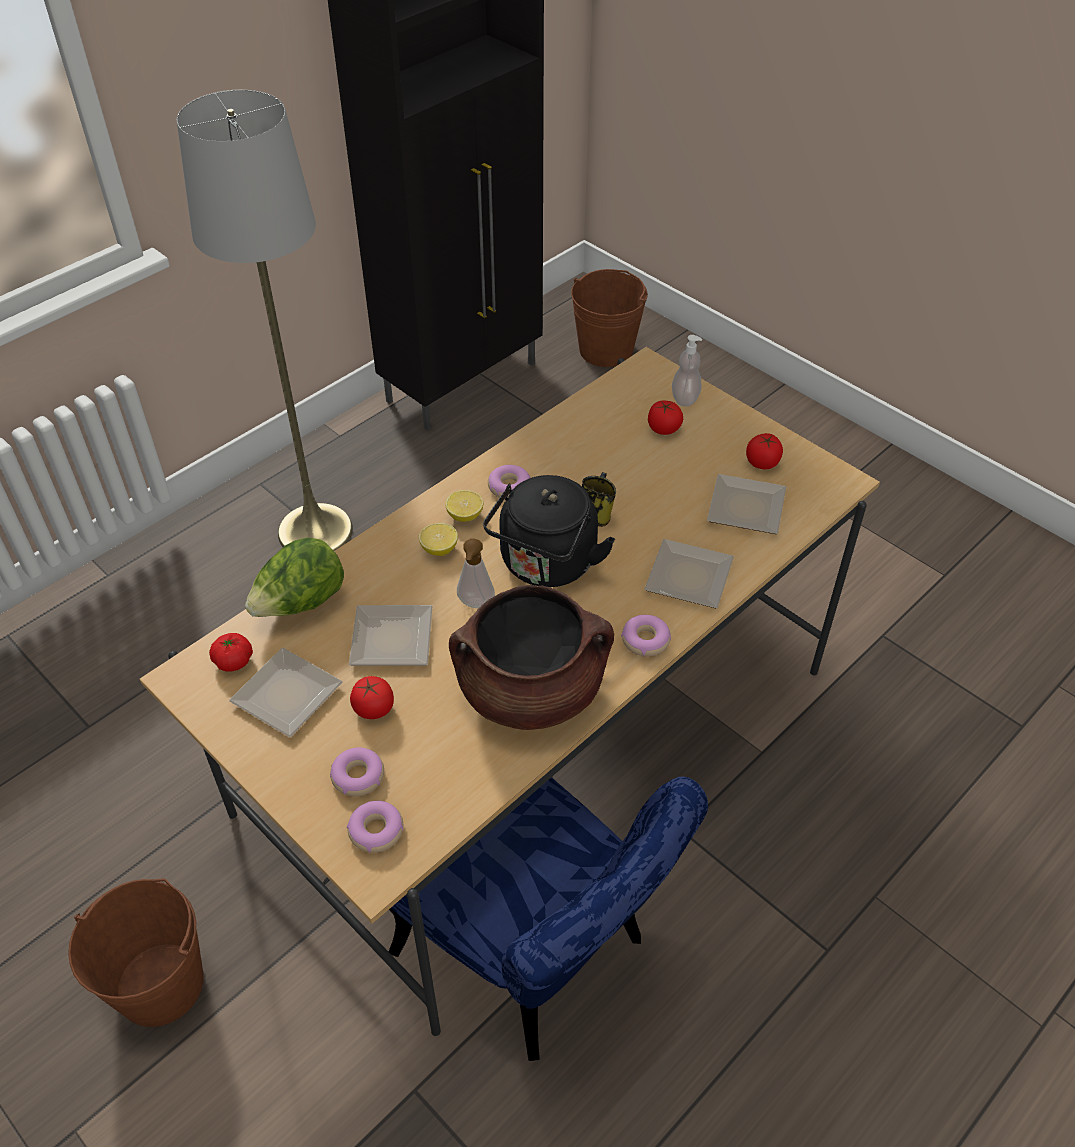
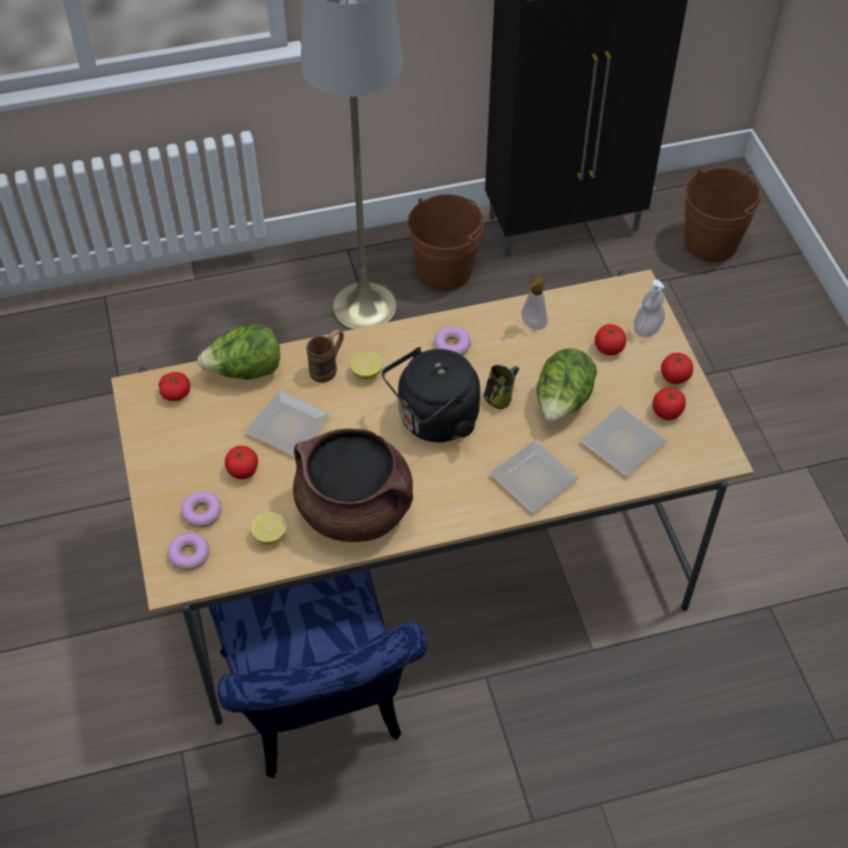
camera: 30 degrees right, 5 degrees up
(160, 984) = (66, 594): brown bucket -> brown bucket (444, 271)
(291, 695) = (197, 435): plate -> none
(394, 562) = (328, 368): none -> brown mug
(465, 515) = (403, 354): lemon -> lemon (270, 535)
(475, 605) = (362, 427): soap dispenser -> soap dispenser (532, 326)
(645, 640) = (463, 511): donut -> none
(660, 495) = (563, 403): none -> lettuce
(743, 429) = (674, 377): none -> tomato

